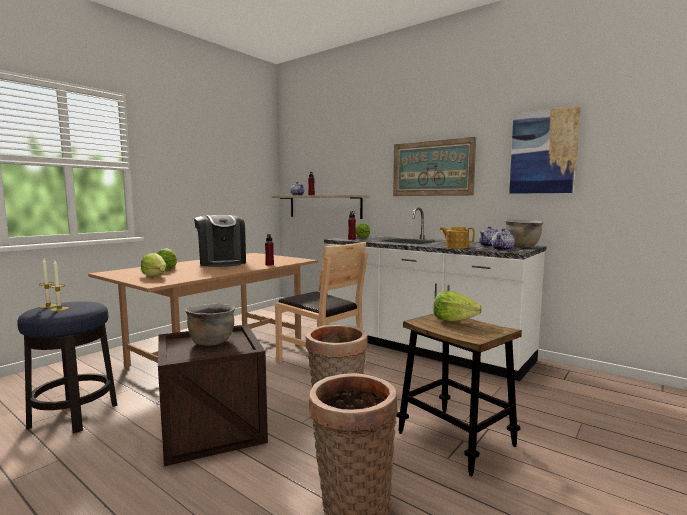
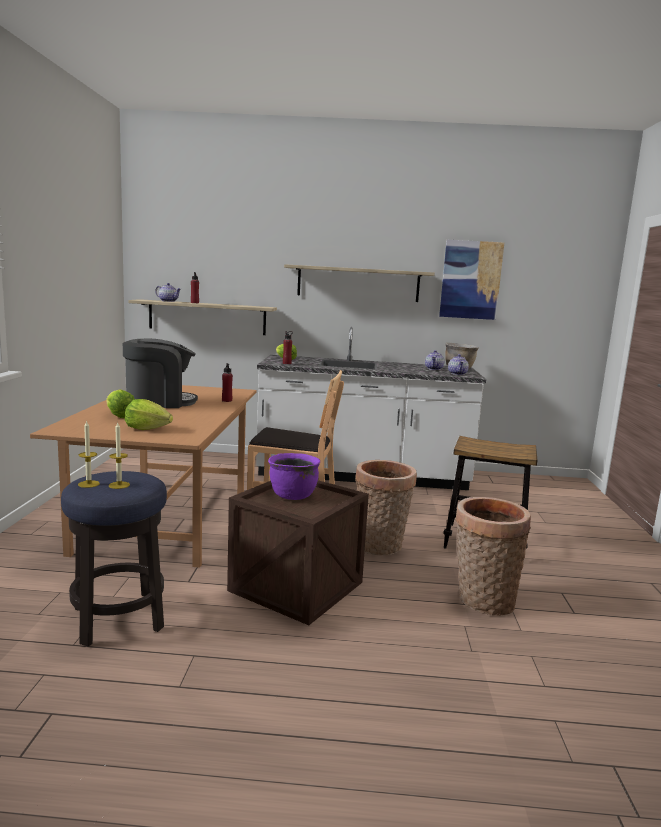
camera: 35 degrees left, 5 degrees up
(211, 342) = (292, 495): brown cooking pot -> purple cooking pot
(221, 263) = (159, 402): coffee machine -> coffee machine turned 45 degrees counterclockwise
(432, 168) = (358, 283): picture -> shelf
(453, 320) = (483, 443): lettuce -> none
(456, 247) = (416, 372): teapot -> none

